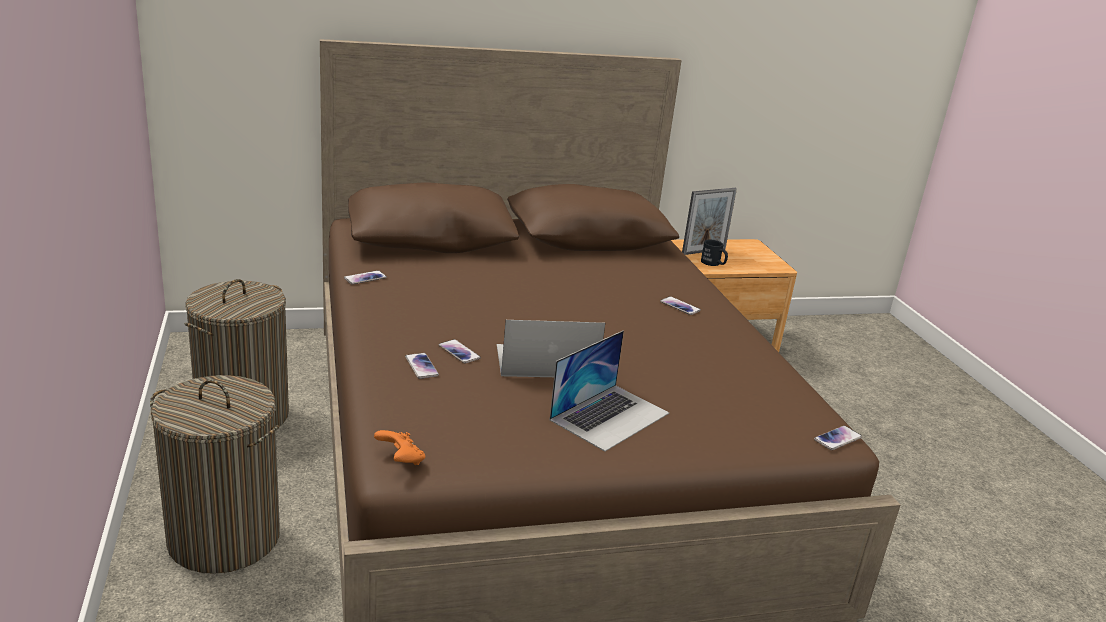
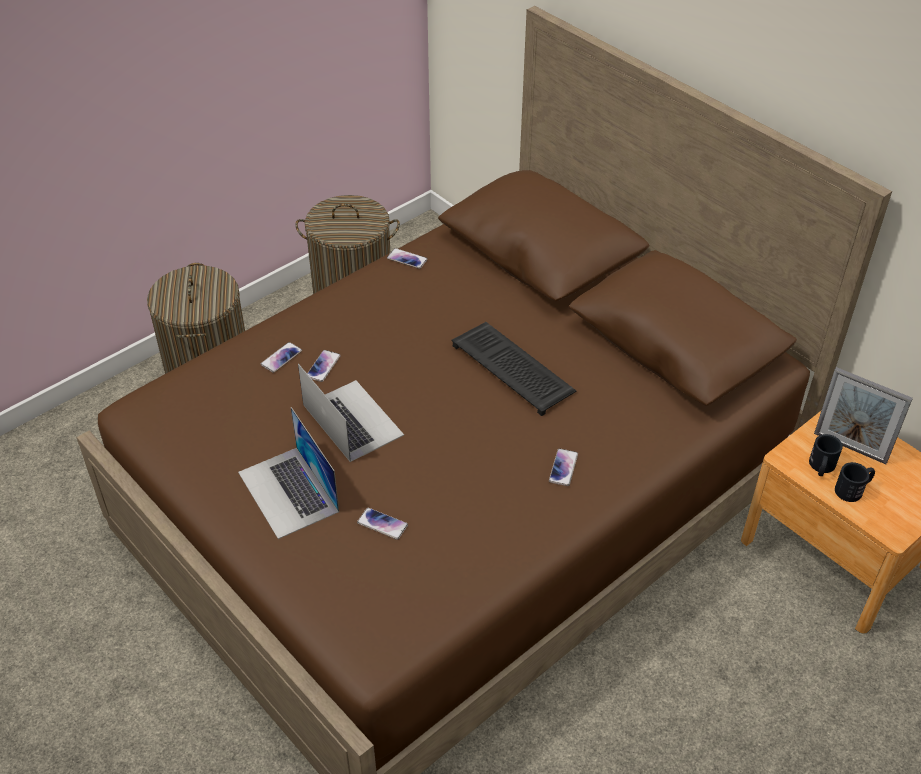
camera: 65 degrees right, 20 degrees up
(401, 460) = (142, 407): orange game controller -> none
(556, 287) = (514, 369): none -> keyboard
(610, 416) = (288, 492): laptop -> laptop turned 45 degrees clockwise
(738, 263) = (853, 489): none -> black mug
(837, 439) = (371, 661): phone -> phone (382, 524)

